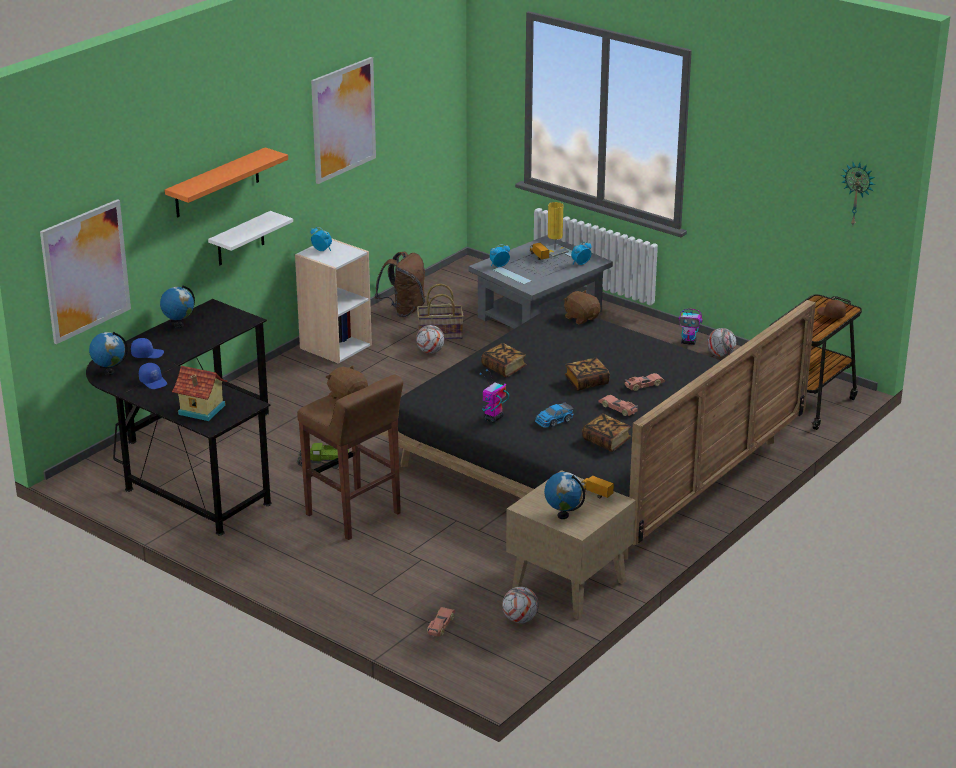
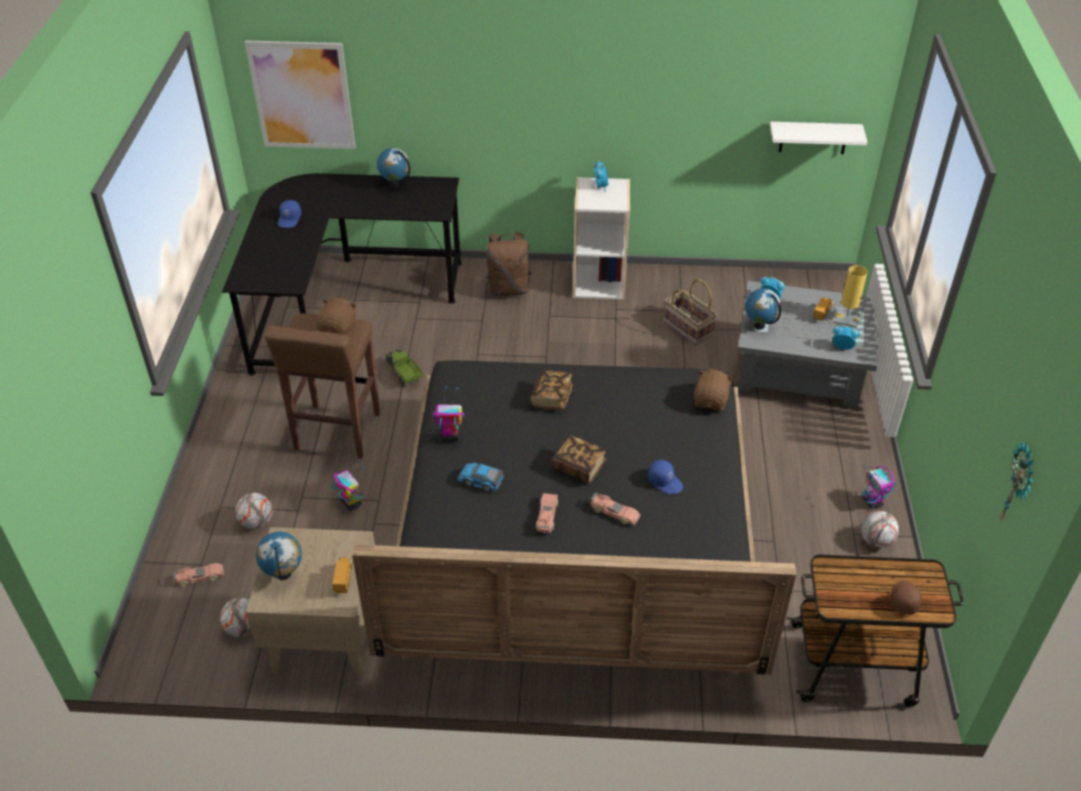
camera: 55 degrees right, 15 degrees up
(109, 372) = (287, 192): globe -> globe (759, 326)
(147, 354) = (332, 194): blue cap -> blue cap (665, 481)
(201, 410) = (262, 264): toy house -> none
(217, 183) = (478, 72): orange shelf -> none
(240, 239) = (507, 137): white shelf -> white shelf (813, 137)
(343, 119) = (675, 67): picture -> none
(403, 310) = (704, 287): brown backpack -> brown backpack (508, 289)
(430, 352) = (650, 338): football -> football (257, 522)
(444, 533) = (351, 503): none -> toy robot
(606, 441) = (473, 538): book -> none

